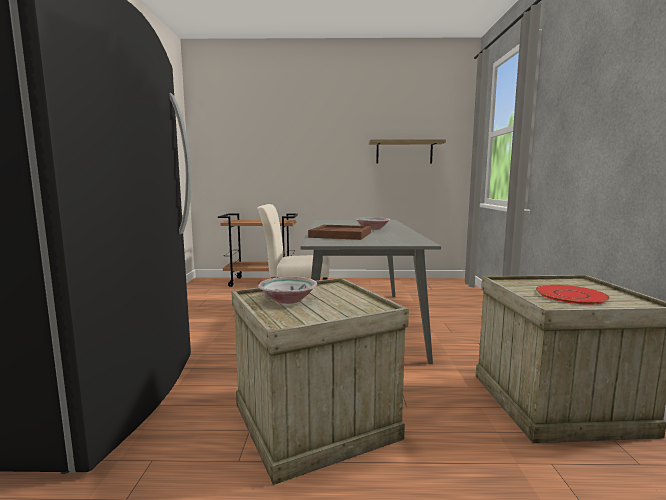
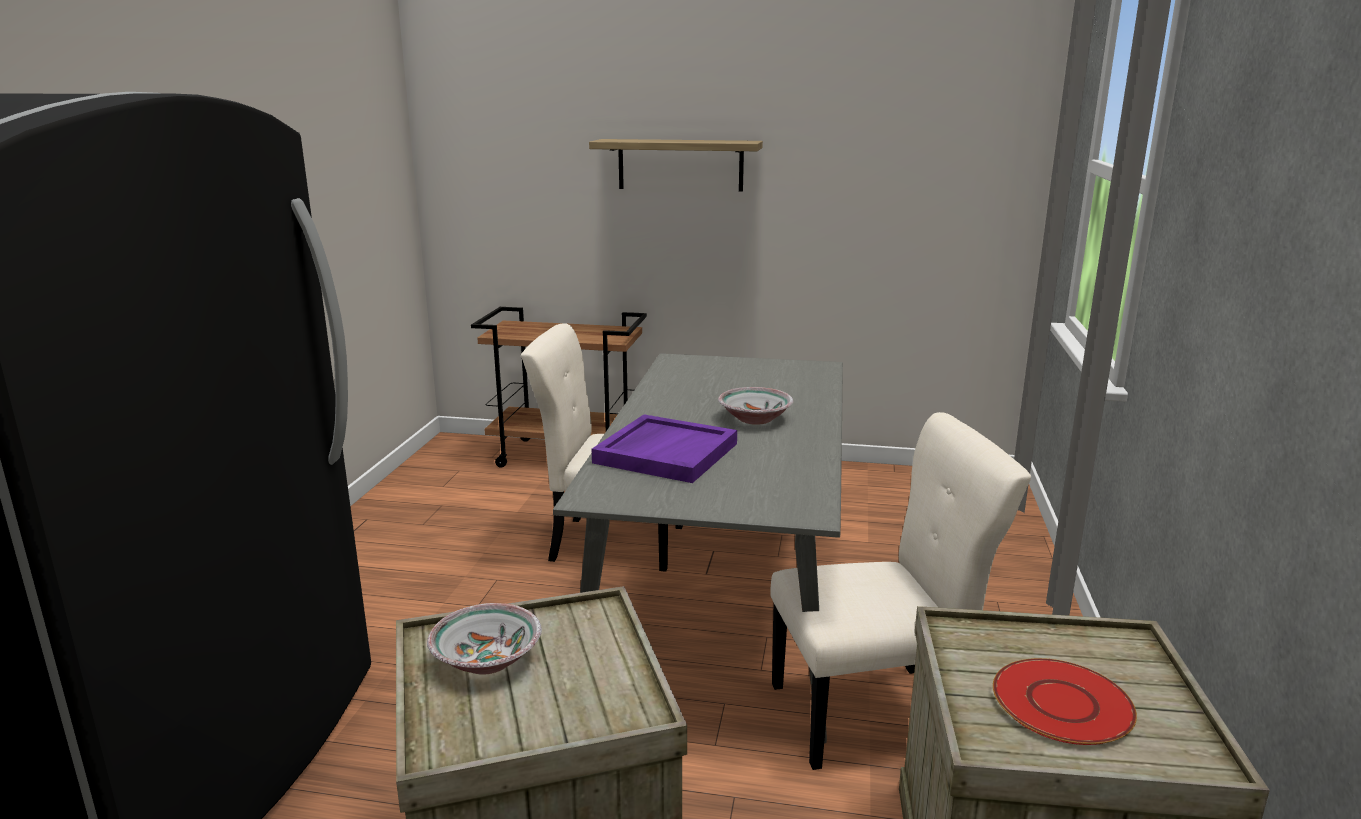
camera: 10 degrees right, 10 degrees up
(340, 235) = (665, 452): brown tray -> purple tray
(404, 152) = (892, 183): shelf -> shelf (680, 165)
(449, 353) = (875, 714): none -> beige chair

